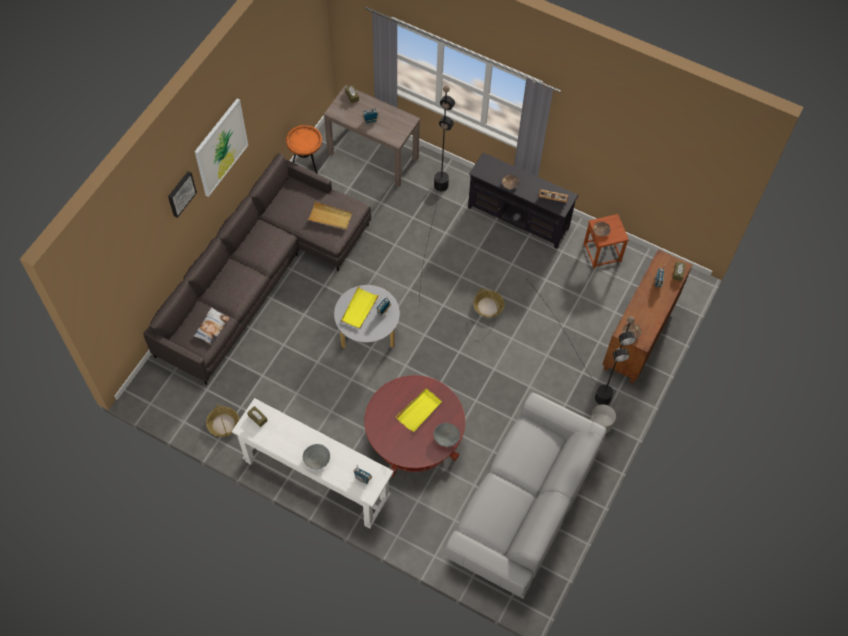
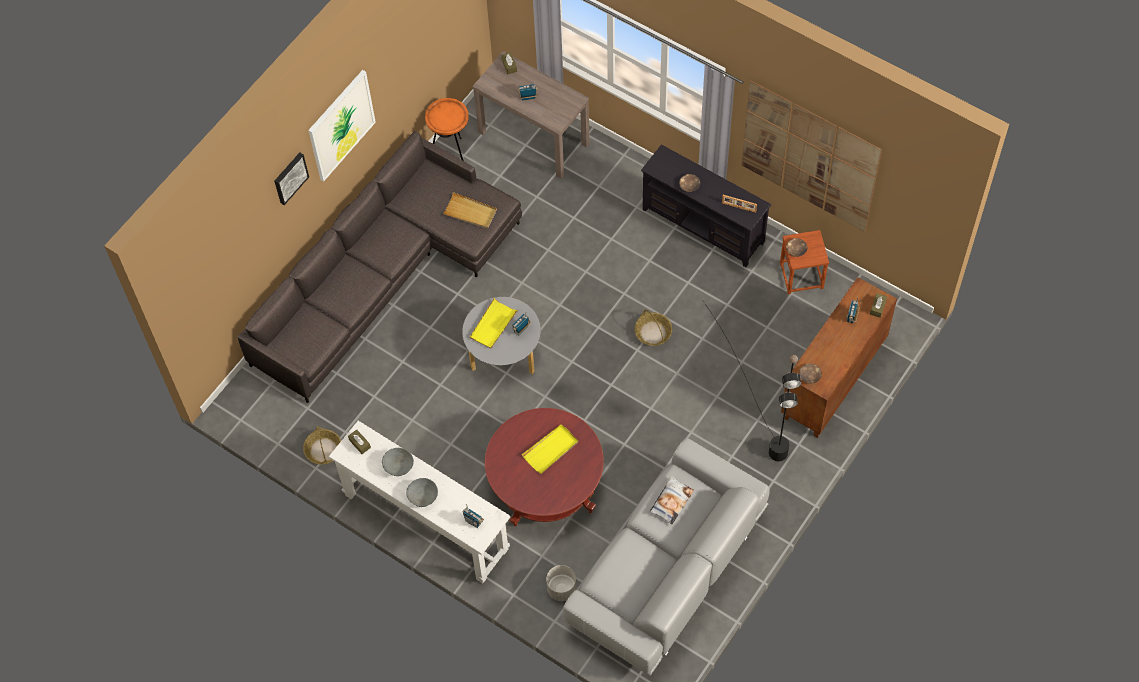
camera: 10 degrees right, 0 degrees up
(211, 327) = (317, 335): pillow -> pillow (671, 501)
(434, 218) = (599, 220): black floor lamp -> none
(446, 438) = (578, 484): grey bowl -> grey bowl (398, 466)
(600, 424) = (771, 483): grey planter -> grey planter (561, 589)
(613, 152) = (809, 156): none -> picture

